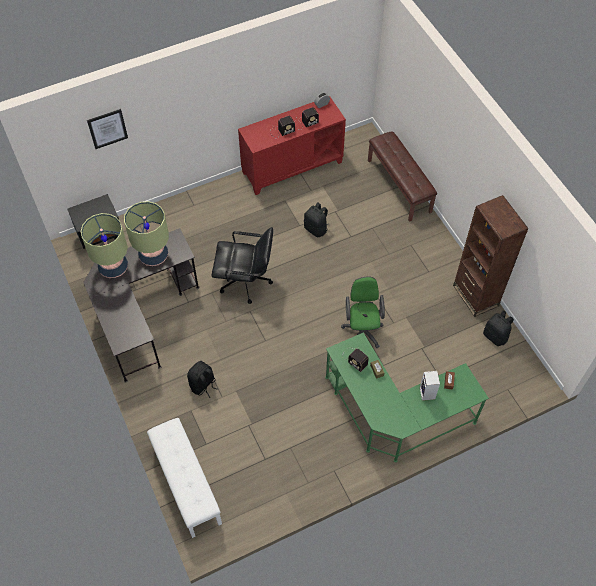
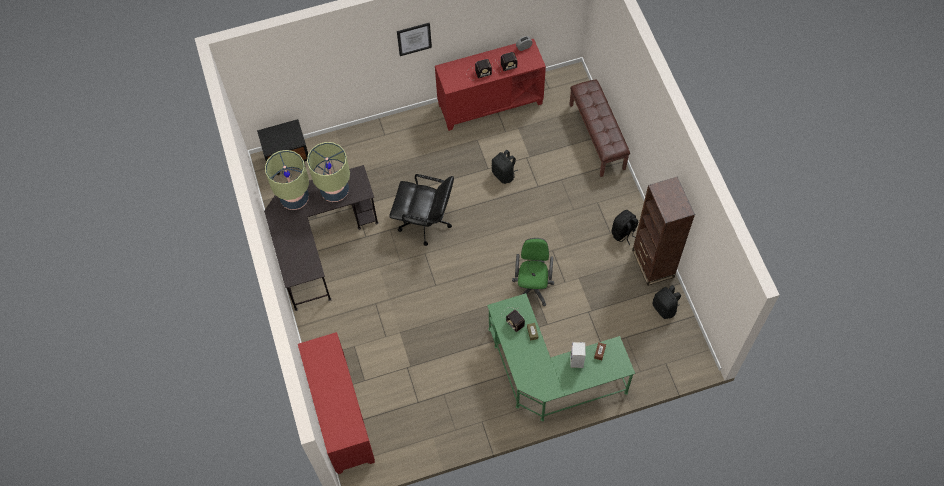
camera: 10 degrees right, 5 degrees up
(107, 128) = (301, 62): picture -> picture (414, 39)
(186, 484) = (340, 416): white bench -> red cabinet
(203, 385) = (369, 323): black backpack -> black backpack (623, 233)

